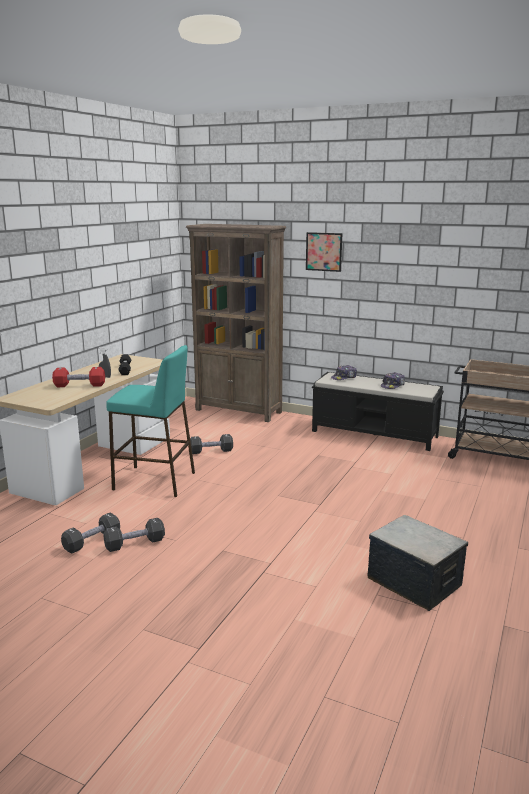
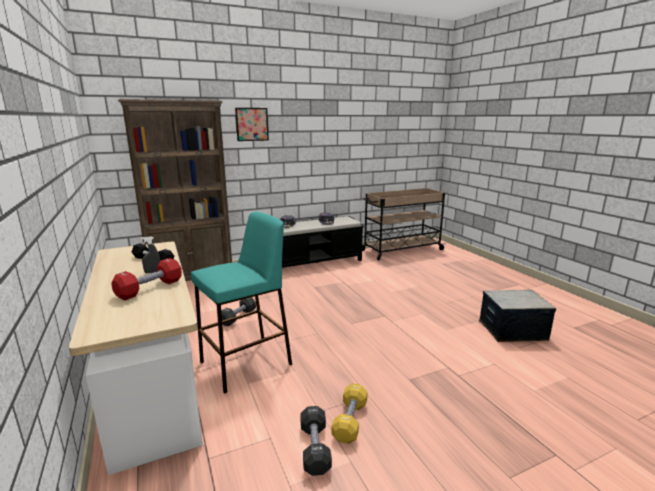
camera: 50 degrees left, 0 degrees up
(135, 544) = (350, 421): black dumbbell -> yellow dumbbell

